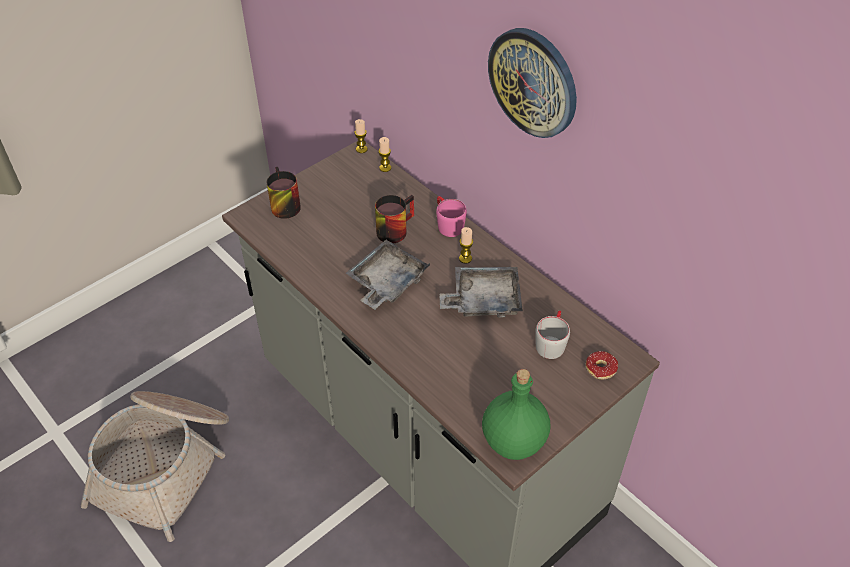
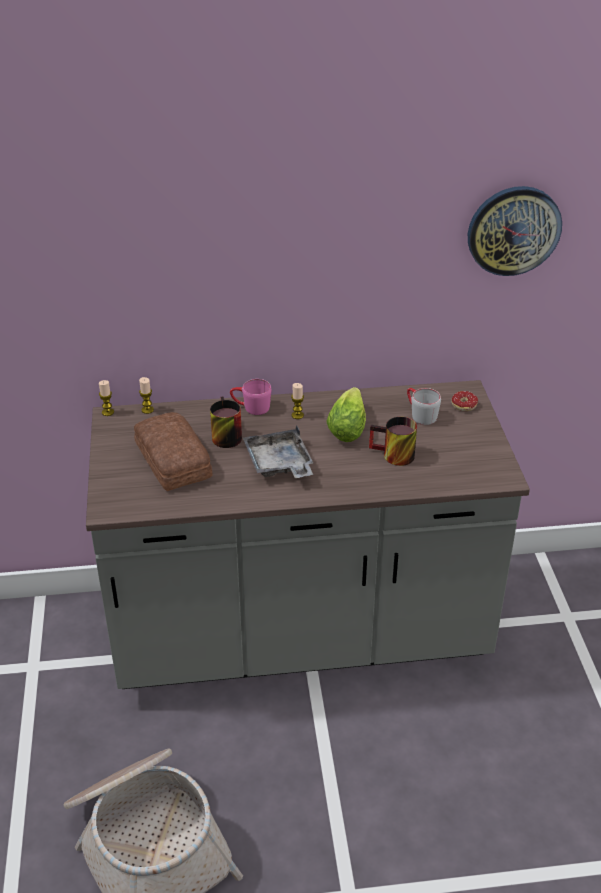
camera: 55 degrees left, 10 degrees down
(282, 205) = (120, 483): mug -> mug (392, 456)
(333, 217) = (171, 461): none -> bread
(483, 300) = (348, 426): grey tray -> lettuce
(515, 441) = (492, 470): green bottle -> none
(533, 82) = (309, 222): wall clock -> wall clock (513, 230)

